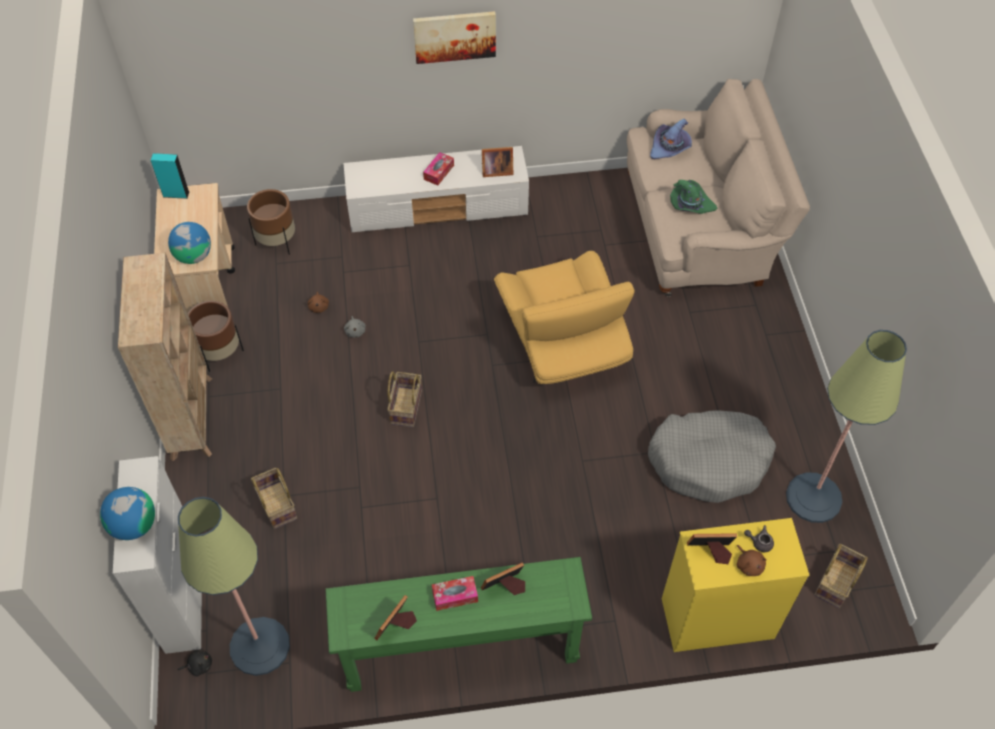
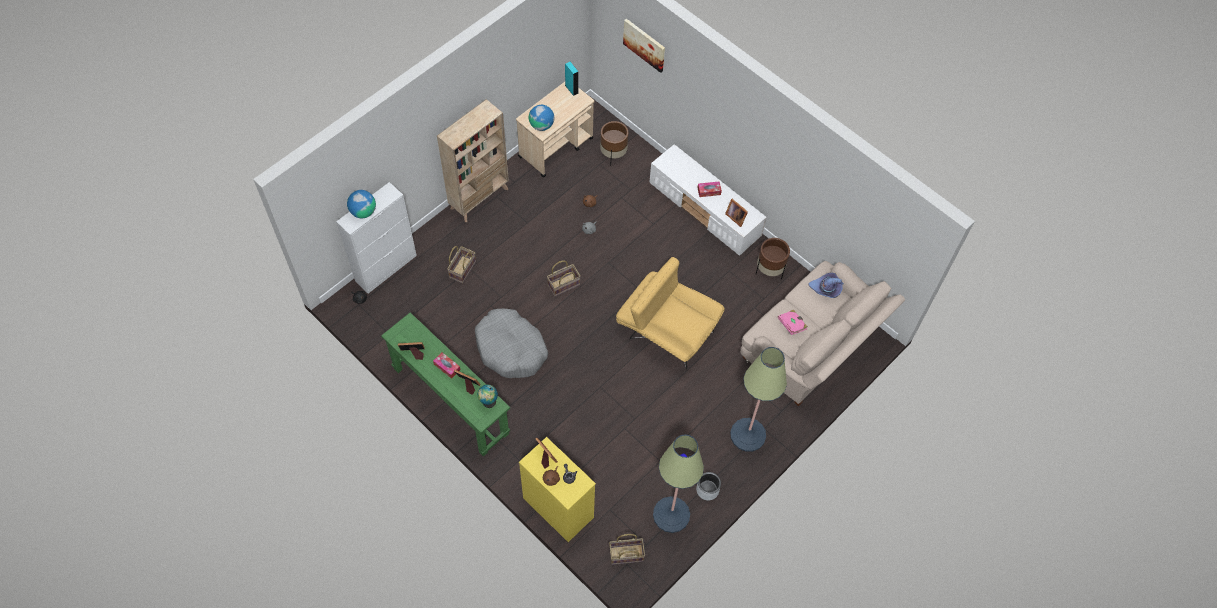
camera: 50 degrees right, 5 degrees up
(220, 353) = (524, 182): brown planter -> brown planter (769, 270)
(260, 646) = (387, 316): floor lamp -> floor lamp (748, 435)
(454, 36) = (748, 128): picture -> picture (644, 44)
(553, 578) = (488, 402): none -> globe
(562, 343) = (667, 330): yellow armchair -> yellow armchair turned 90 degrees clockwise
(690, 204) = (792, 325): green hat -> pink book
(709, 461) = (651, 449): grey dog bed -> grey dog bed (511, 349)
(806, 439) = (707, 490): none -> grey planter

